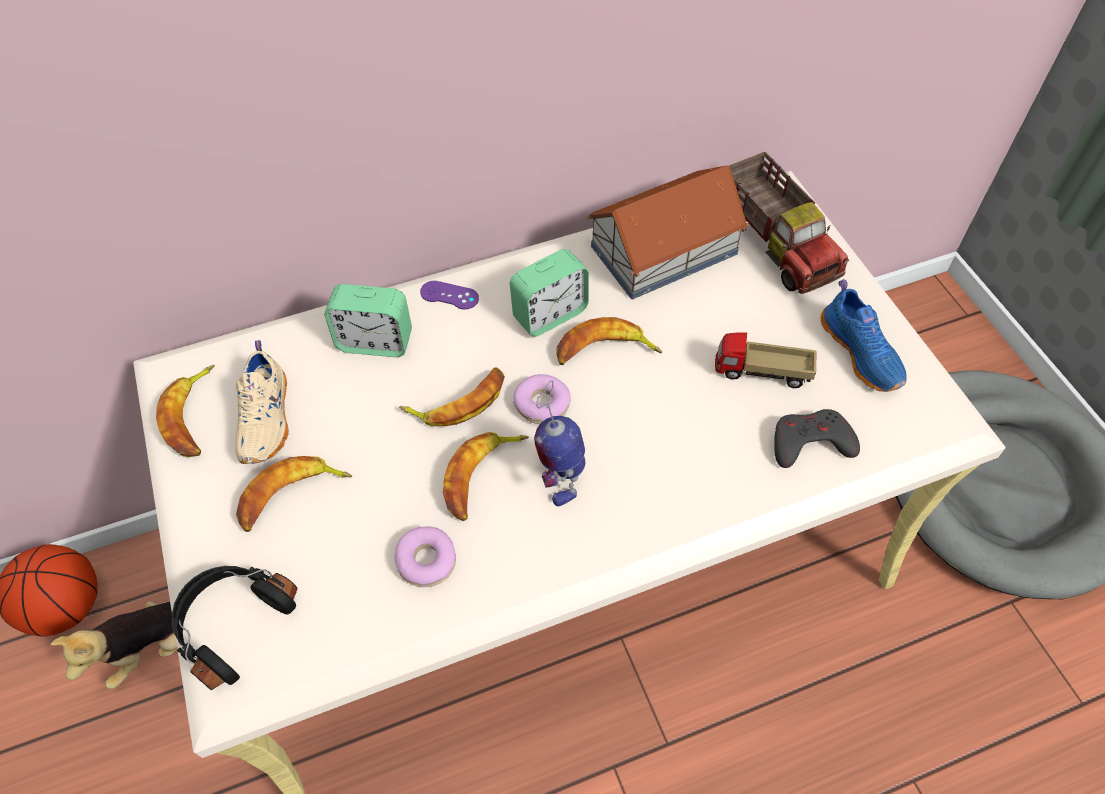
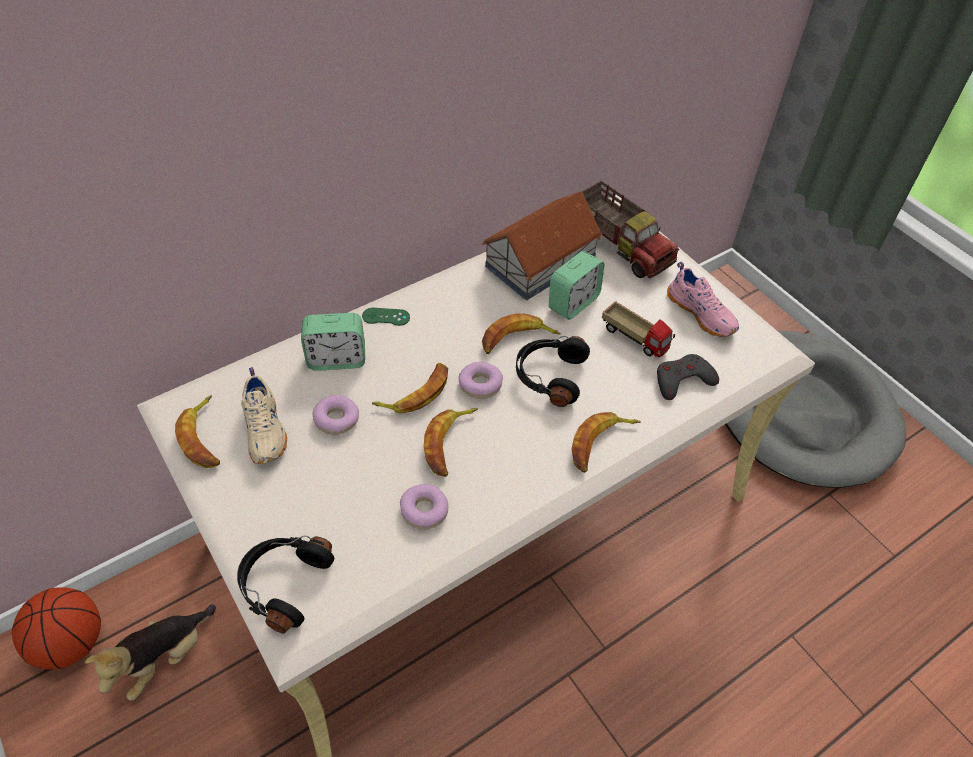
camera: 15 degrees left, 5 degrees down
(291, 497) = (303, 483): banana -> banana (600, 444)
(353, 420) = (337, 419): none -> donut
(449, 295) = (386, 317): purple game controller -> green game controller
(550, 314) = (468, 319): alarm clock -> alarm clock (573, 303)
(560, 476) = (508, 433): toy robot -> none
(633, 407) = (549, 376): none -> black headphones
(761, 373) = (635, 338): toy truck -> toy truck turned 135 degrees counterclockwise
(862, 352) = (702, 313): blue shoe -> pink shoe

